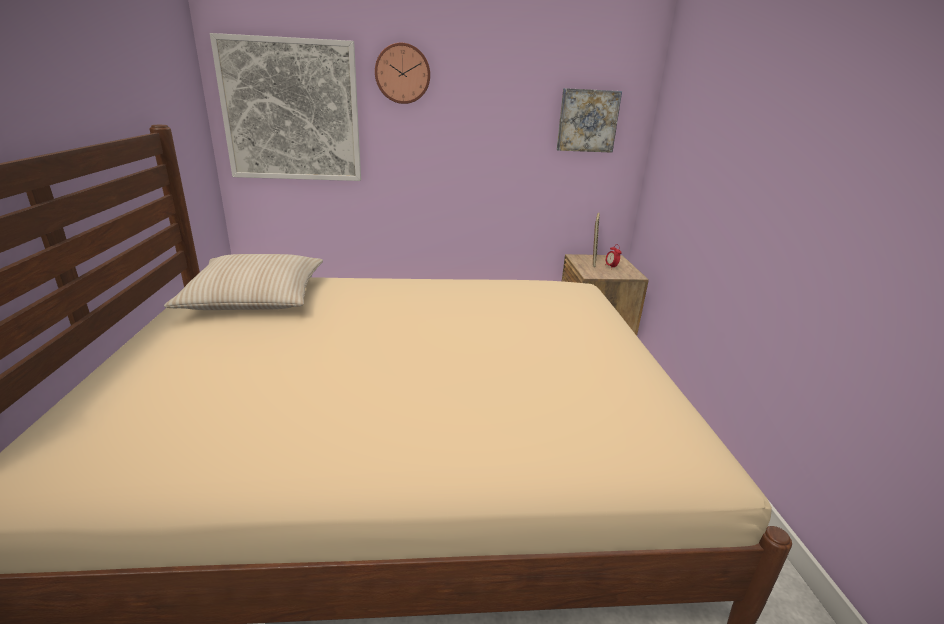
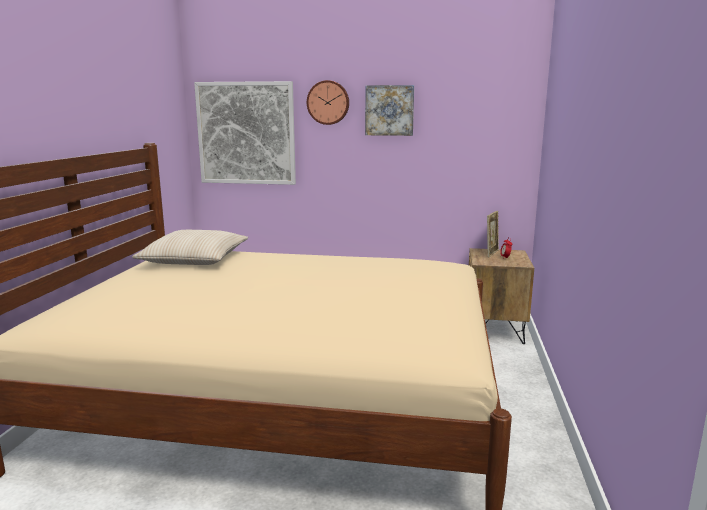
camera: 15 degrees right, 10 degrees down
(587, 120) = (481, 132): picture -> picture (389, 110)

